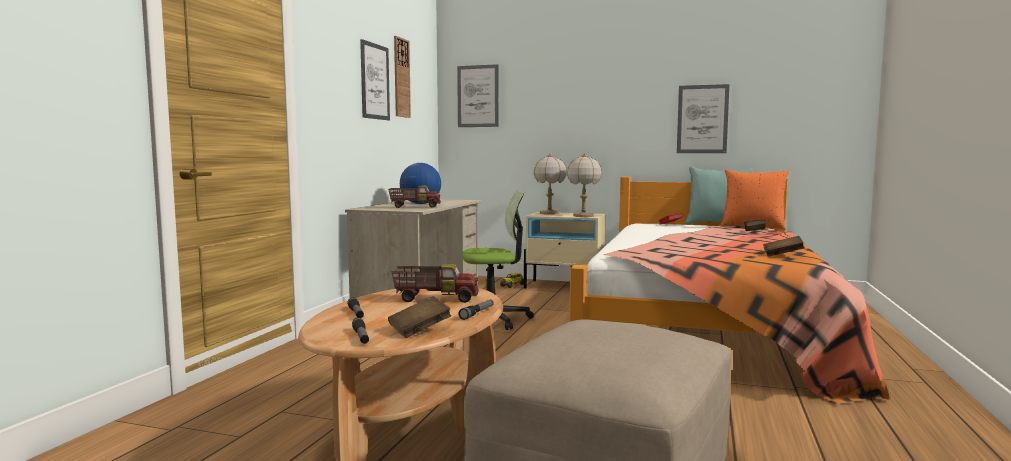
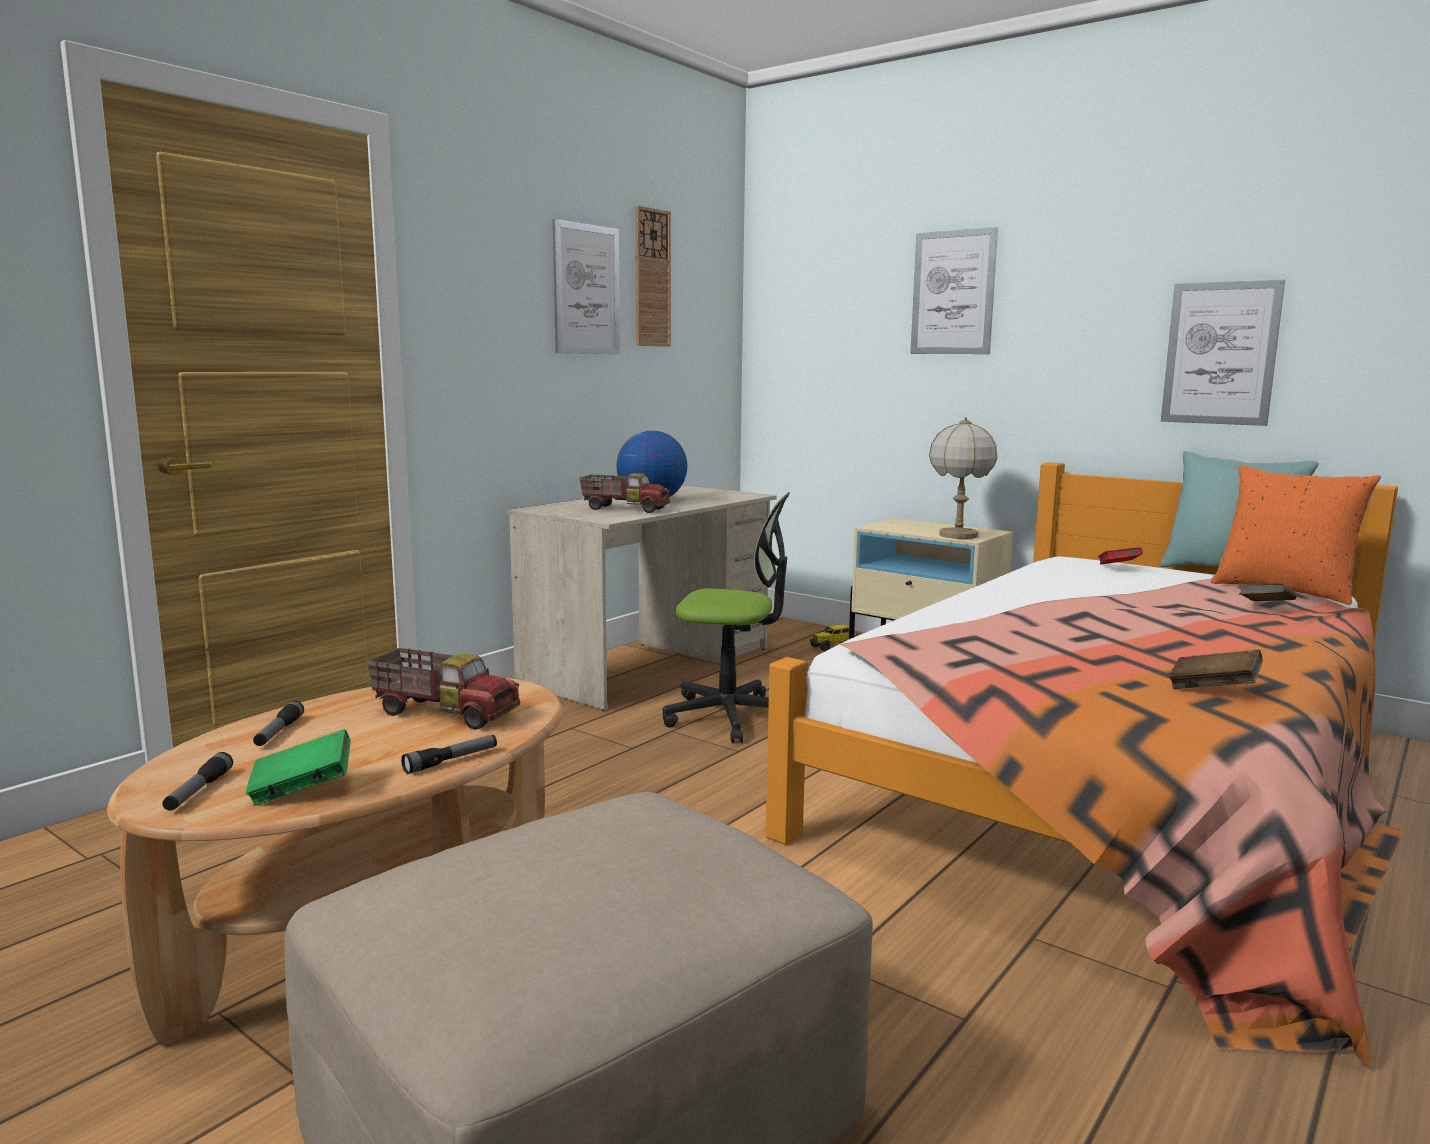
camera: 20 degrees right, 5 degrees up
(420, 330) = (302, 790): brown book -> green book
(478, 96) = (805, 304): picture -> picture (953, 292)
(549, 213) = (906, 524): table lamp -> none

